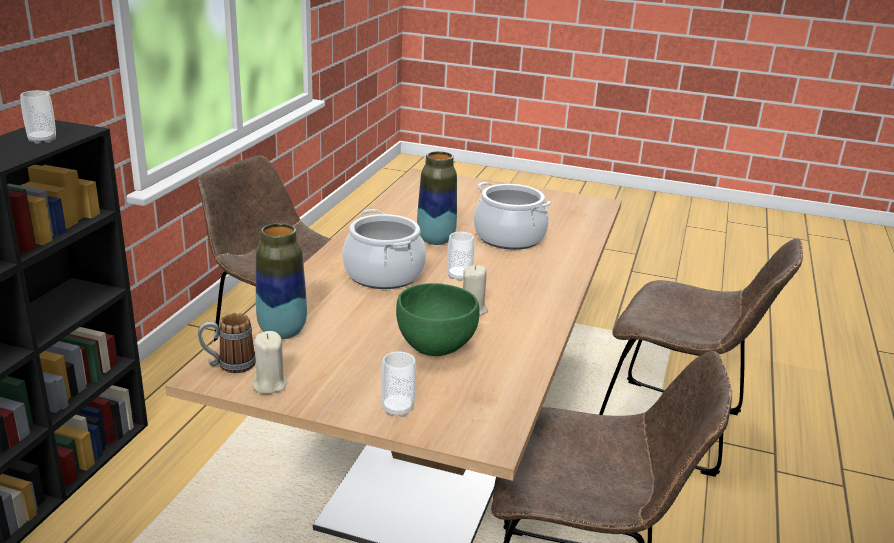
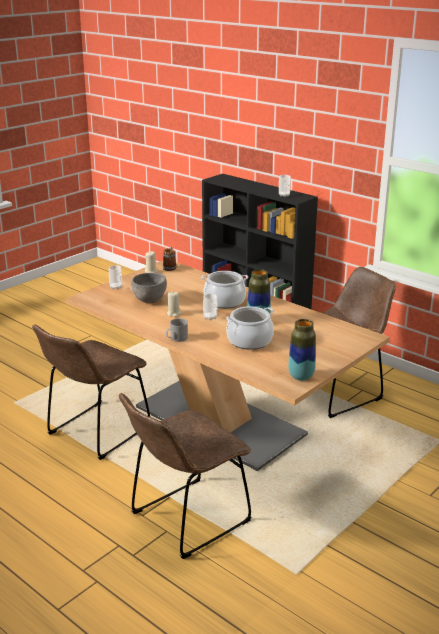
camera: 115 degrees right, 0 degrees up
(282, 332) = (187, 277): vase -> vase (301, 376)
(435, 348) = (149, 300): green bowl -> grey bowl
(561, 289) = (176, 338): none -> grey mug

